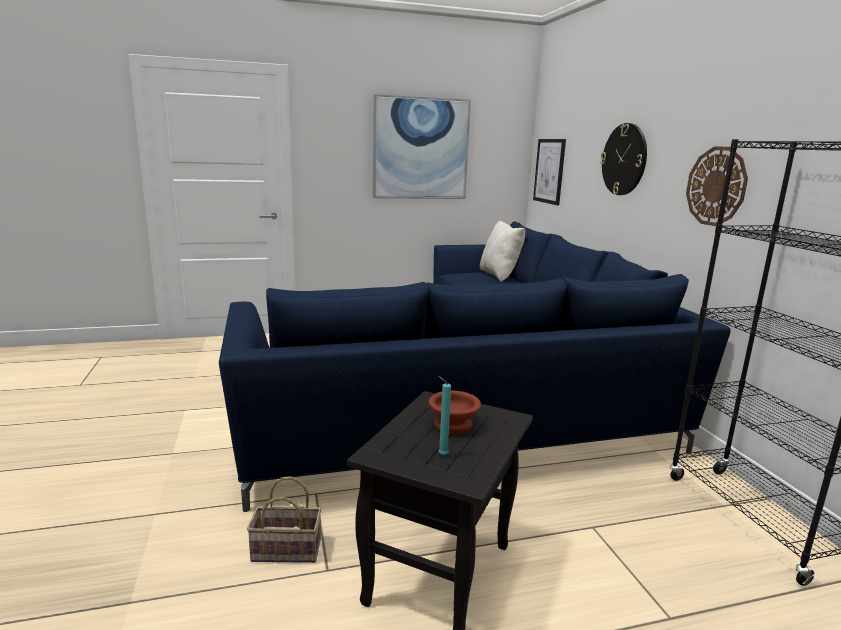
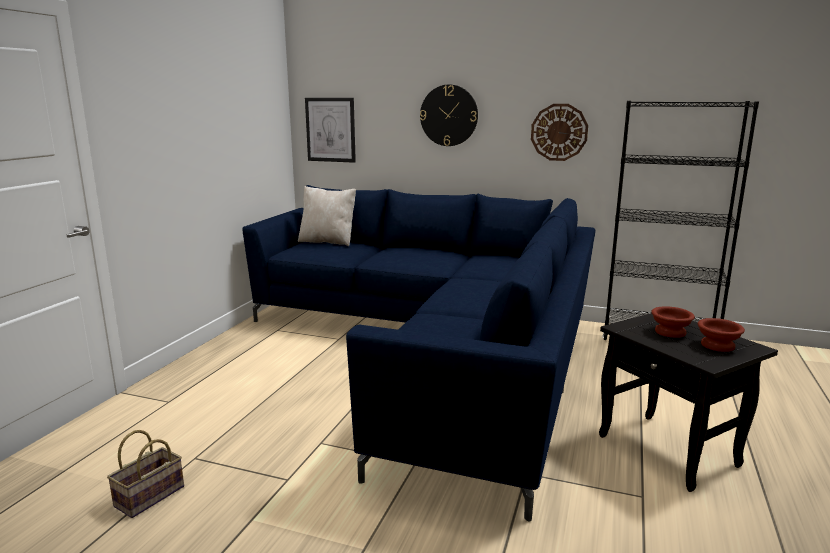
camera: 55 degrees left, 0 degrees up
(284, 551) = (607, 511): basket -> basket (149, 498)
(420, 149) = (213, 115): picture -> none
(441, 455) = (716, 345): turquoise candle -> brown bowl

